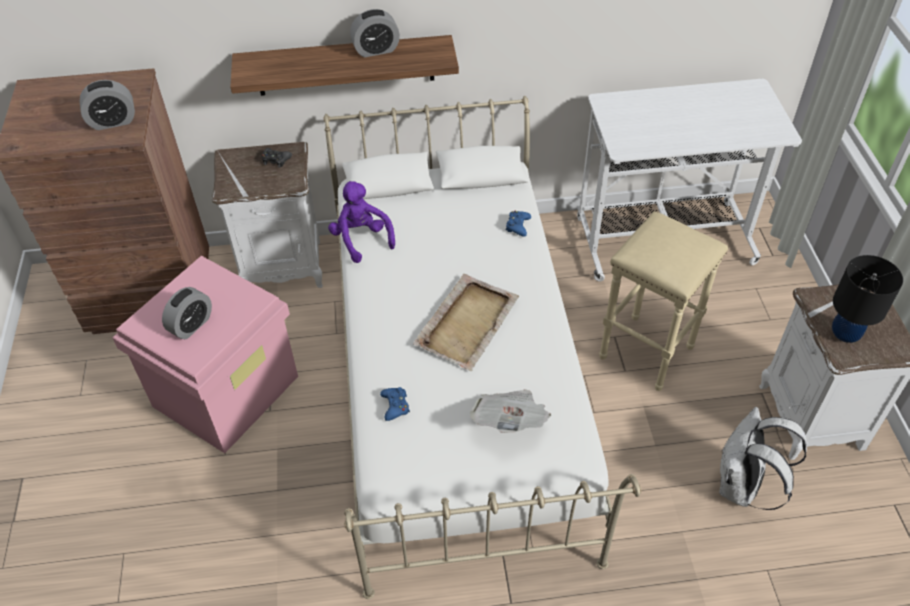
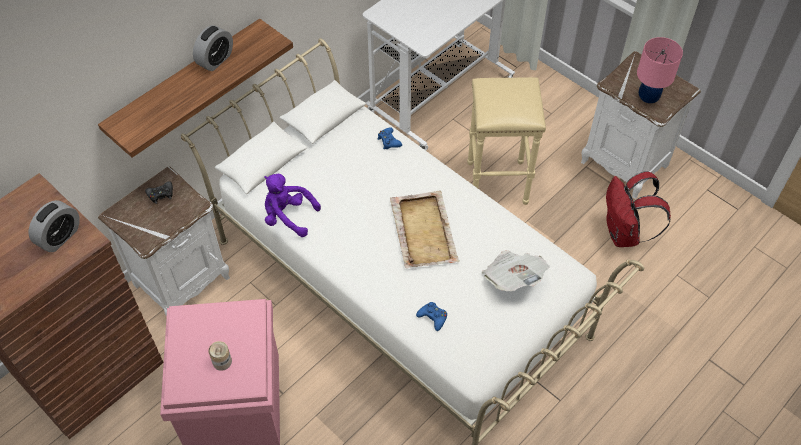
camera: 40 degrees left, 5 degrees up
(191, 325) = (222, 361): alarm clock -> can
(742, 487) = (624, 234): white backpack -> red backpack
(844, 335) = (648, 98): black table lamp -> pink table lamp

